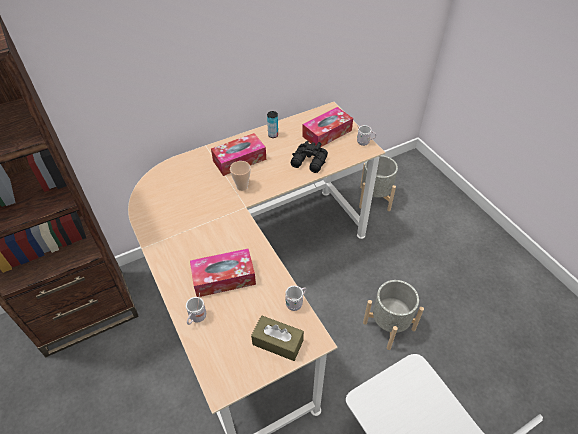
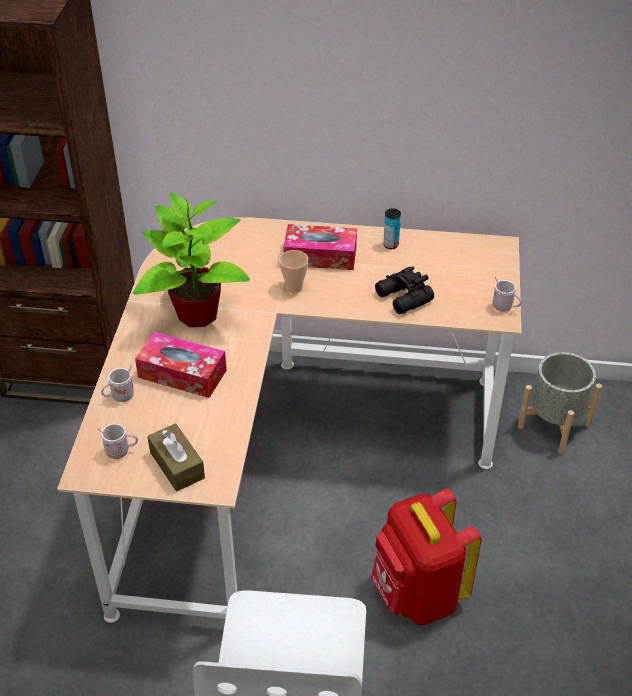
camera: 35 degrees right, 5 degrees down
(197, 233) = (196, 314): none -> potted plant
(296, 303) = (233, 439): white mug -> white mug (121, 452)
(327, 133) = (464, 273): tissue box -> none
(388, 325) = (417, 595): grey planter -> red backpack

